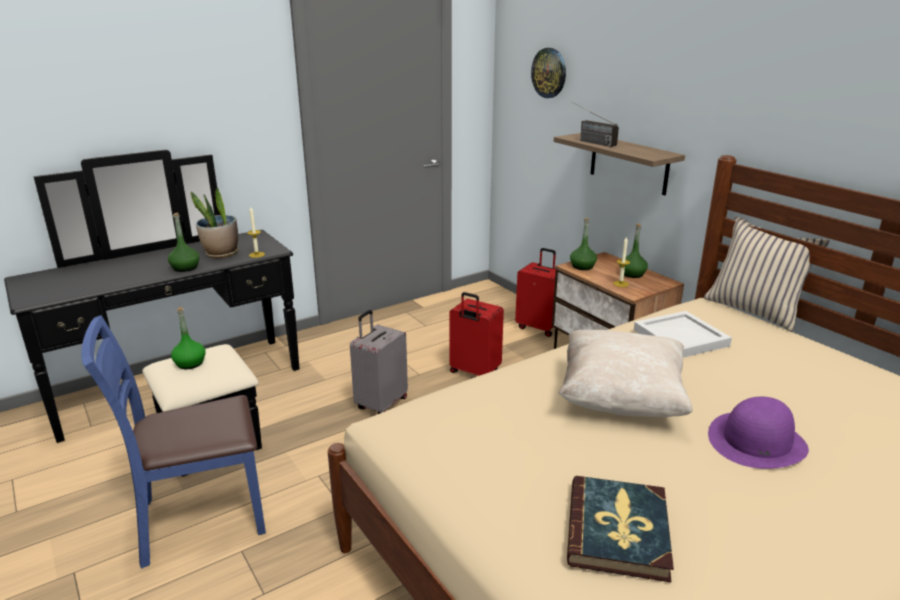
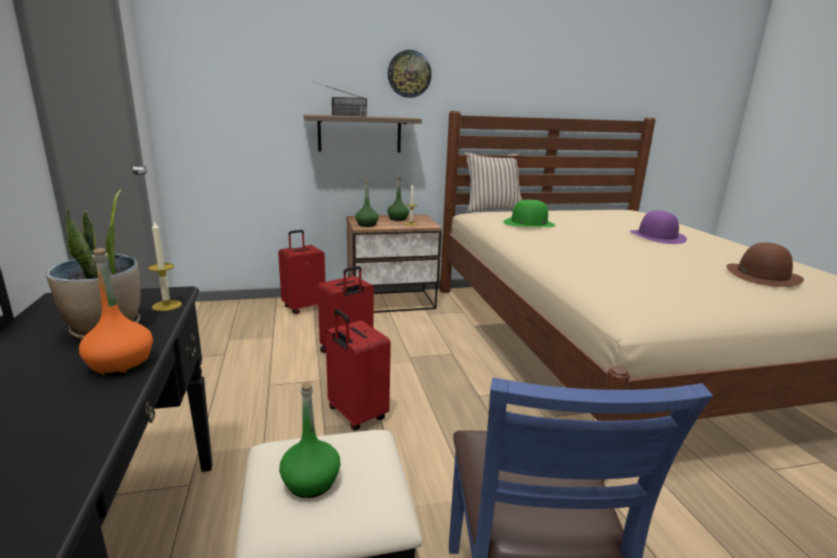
camera: 70 degrees left, 5 degrees down
(185, 268) = (121, 364): green bottle -> orange bottle
(380, 403) = (356, 415): grey suitcase -> red suitcase
(549, 73) = (244, 60): wall clock -> wall clock (409, 74)
(618, 531) = (762, 275): book -> brown hat
(620, 399) = (610, 247): beige pillow -> none
(679, 337) = (528, 223): white tray -> green hat

